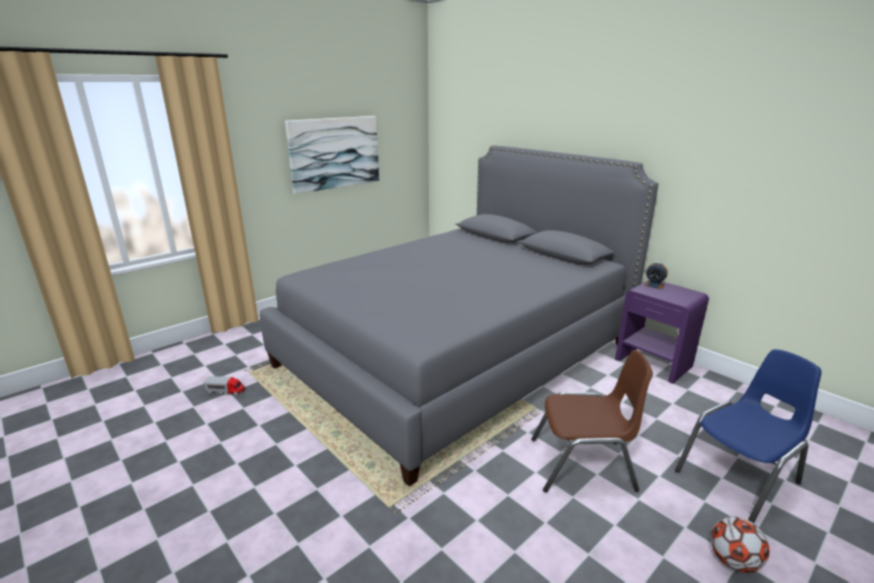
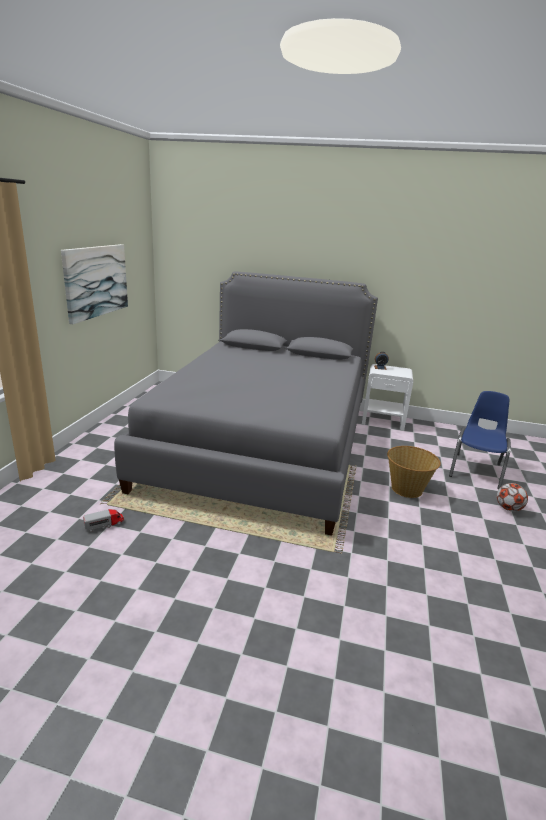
camera: 35 degrees left, 0 degrees up
(582, 465) = (407, 489): brown chair -> basket
(654, 363) = (383, 421): purple nightstand -> white nightstand

